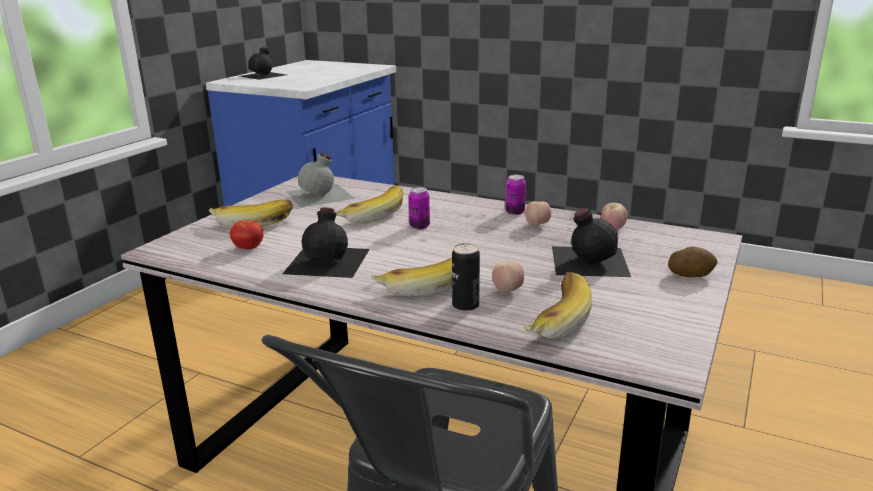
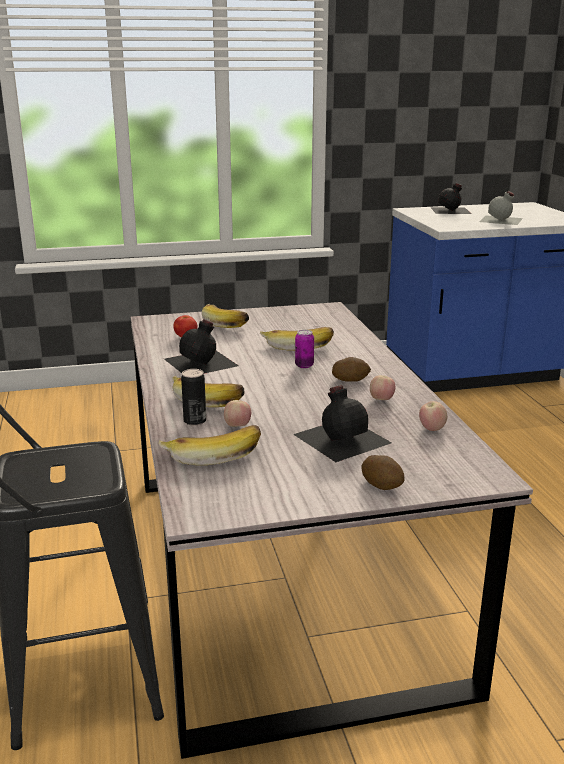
camera: 50 degrees right, 0 degrees up
(321, 195) = (305, 321): grey bottle -> grey bottle (501, 220)
(479, 221) = (350, 380): none -> potato
(515, 212) = (395, 384): can -> none

